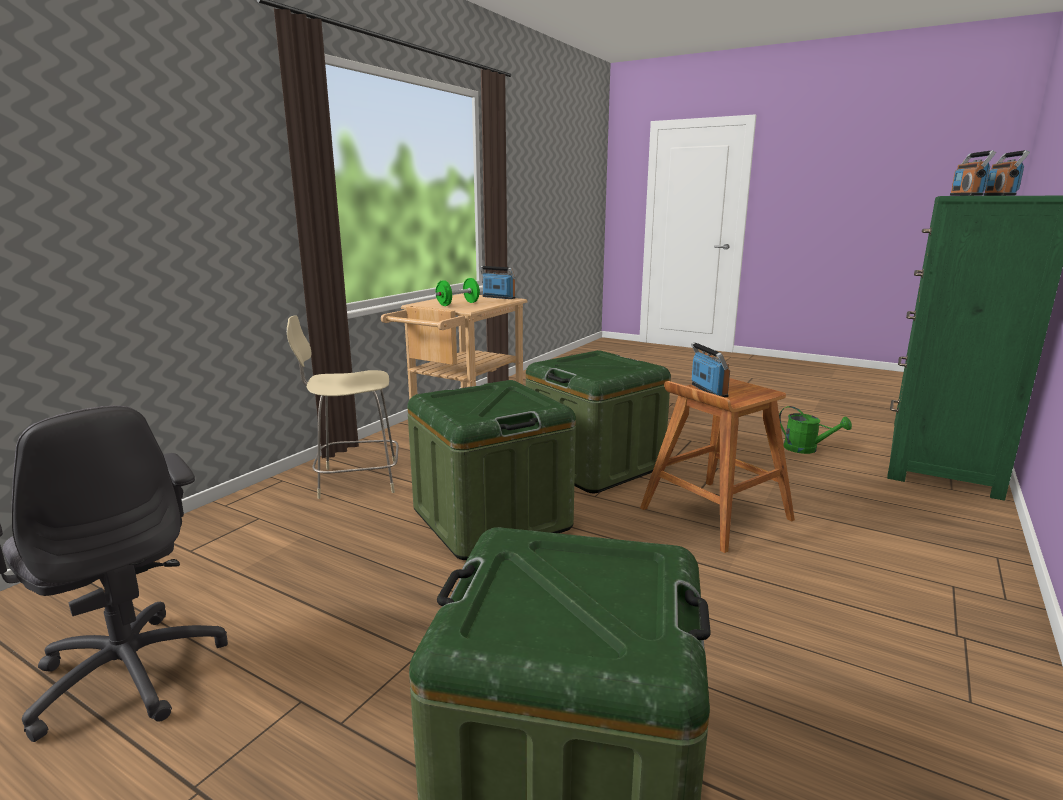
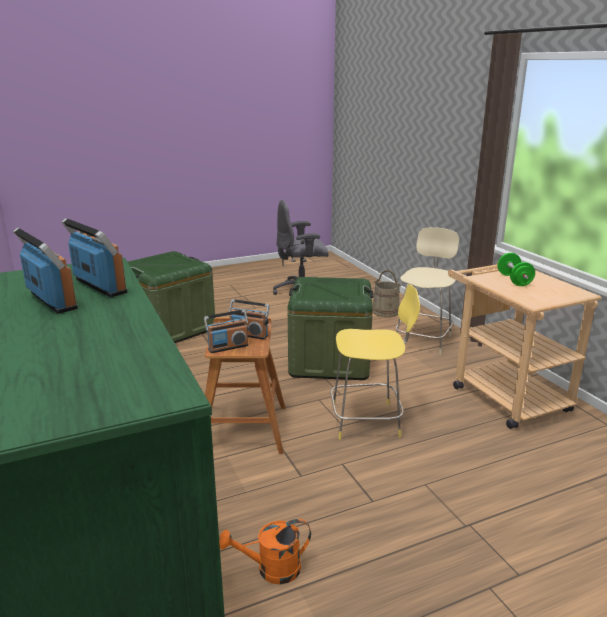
camera: 125 degrees right, 5 degrees up
(246, 530) = (385, 312): none -> beige bucket
(498, 297) = (549, 300): radio -> radio (228, 347)
(594, 464) = (368, 421): green storage box -> yellow stool
(806, 449) = (271, 570): green watering can -> orange watering can

